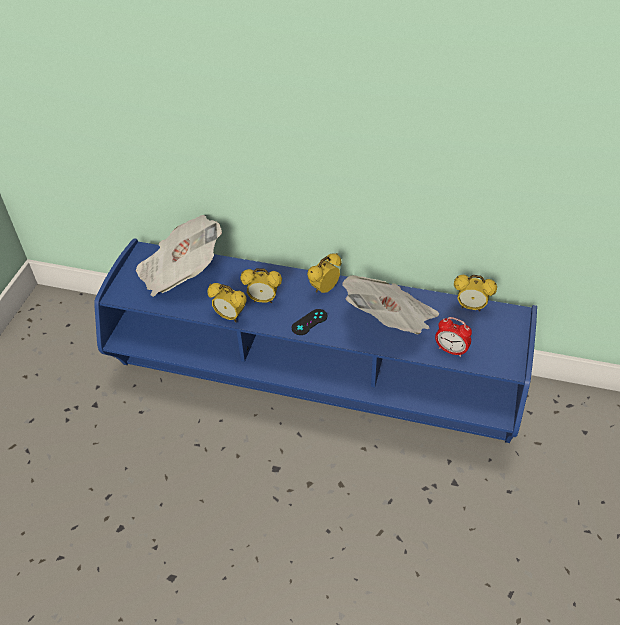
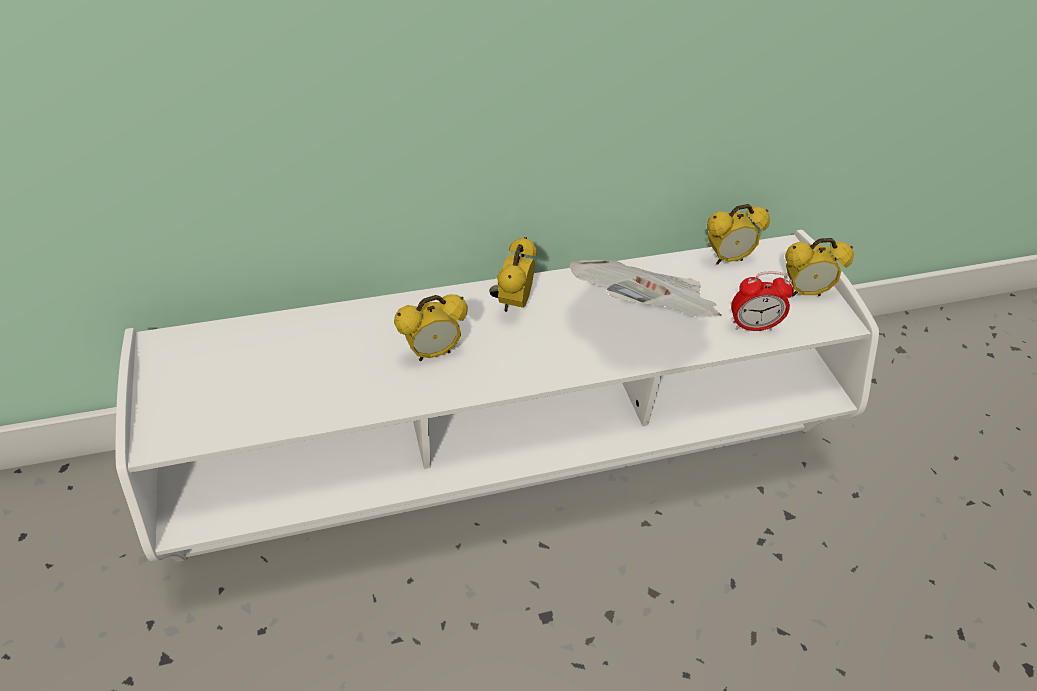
camera: 35 degrees left, 0 degrees up
(180, 272) = (256, 358): newspaper -> none
(230, 317) = (397, 400): alarm clock -> alarm clock (804, 292)
(309, 322) = (530, 360): black game controller -> none
(313, 383) = (511, 458): blue tv stand -> white tv stand

